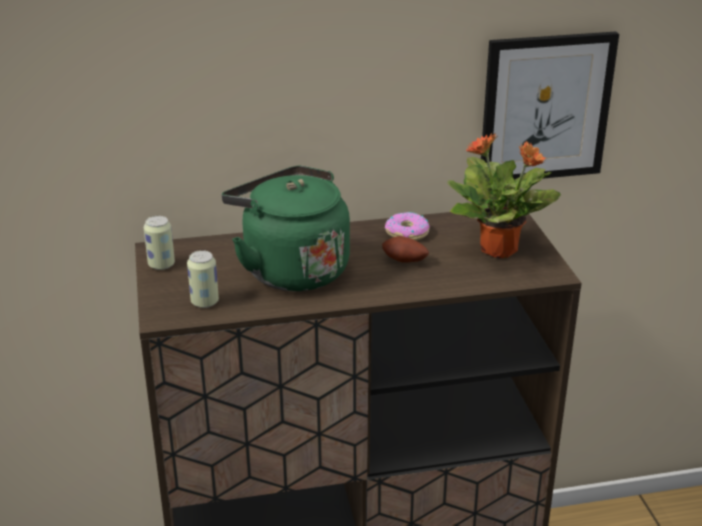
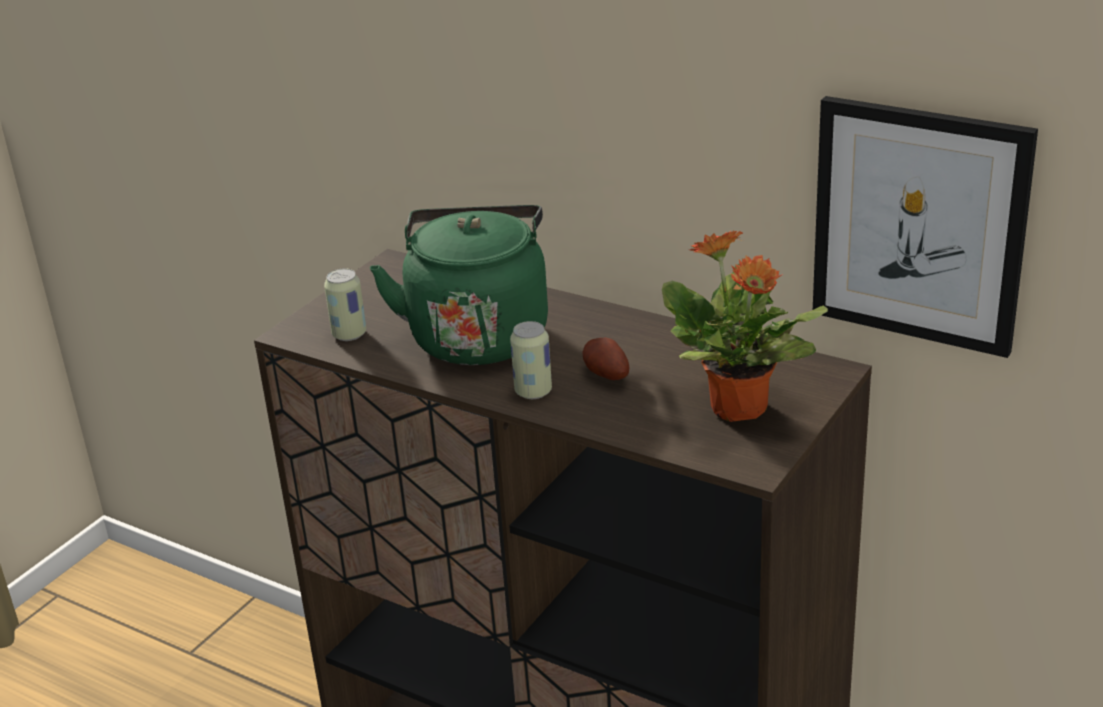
camera: 45 degrees right, 0 degrees up
(161, 265) = (373, 280): can -> can (533, 391)
(407, 233) = (665, 344): donut -> none

